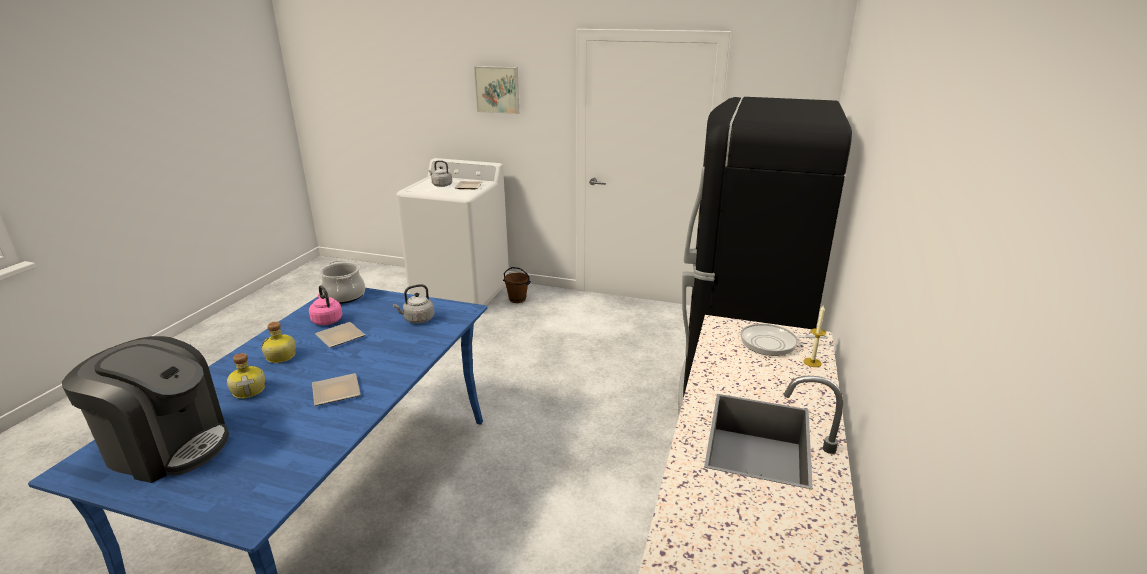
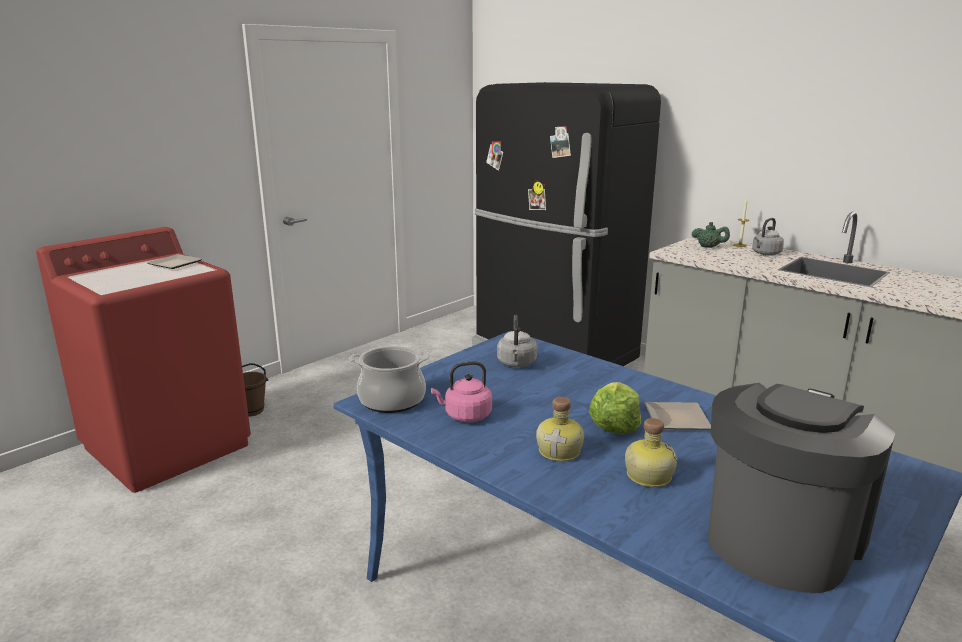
camera: 65 degrees left, 5 degrees down
(324, 369) = (614, 424): none -> lettuce
(339, 338) = (531, 410): plate -> none
(441, 185) = (130, 274): grey kettle -> grey kettle (765, 254)
(461, 293) = (168, 446): white washing machine -> red washing machine
(498, 89) = (138, 115): picture -> none
(772, 343) = (709, 247): frying pan -> green teapot

